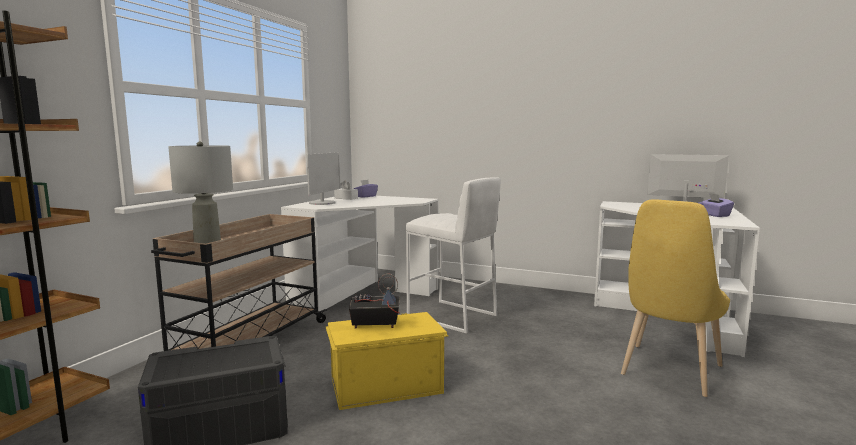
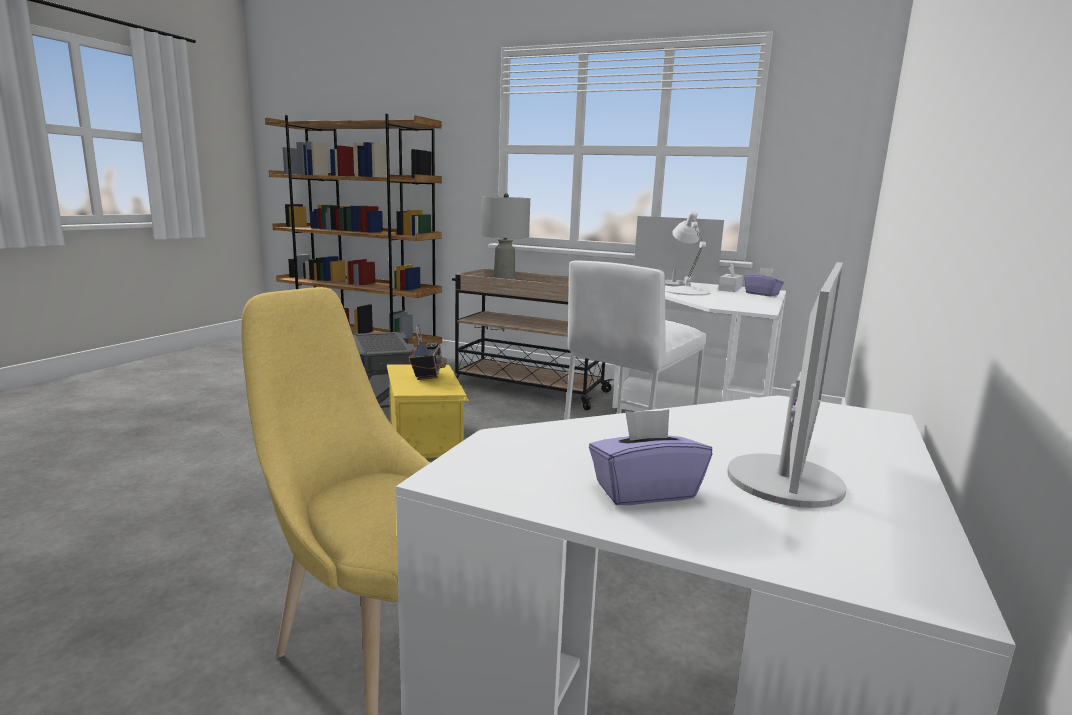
camera: 90 degrees right, 5 degrees up
(359, 203) = (686, 291): none -> white table lamp

